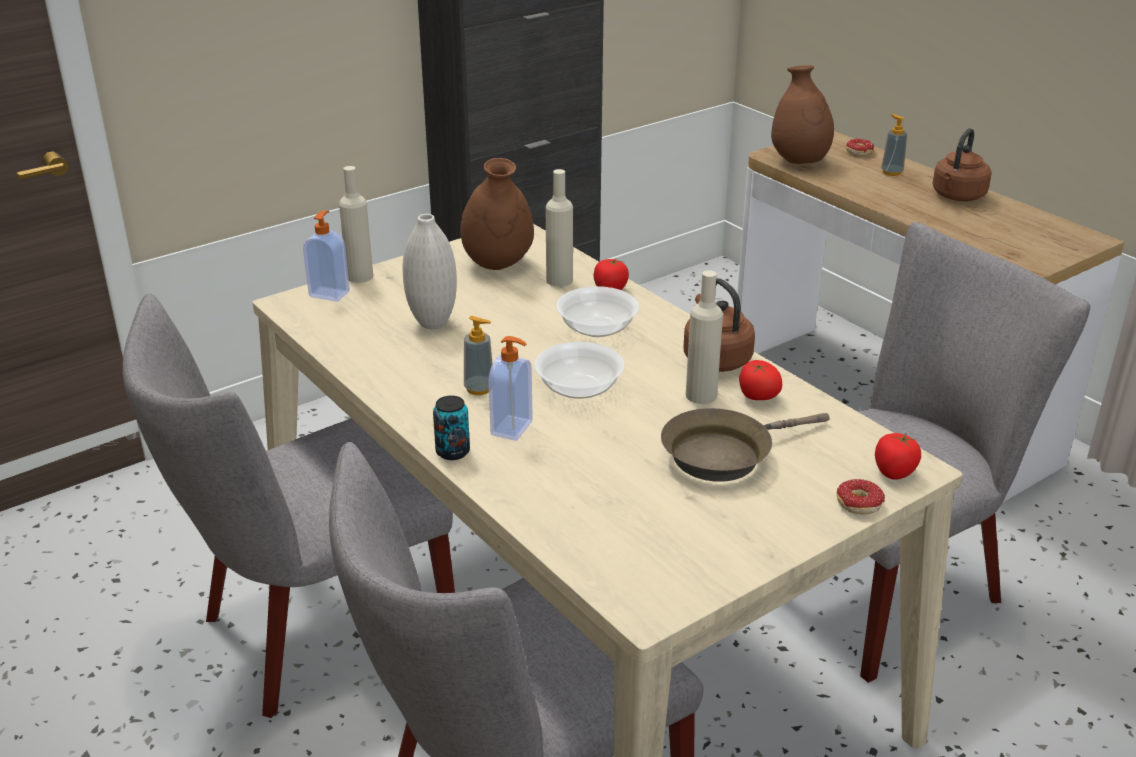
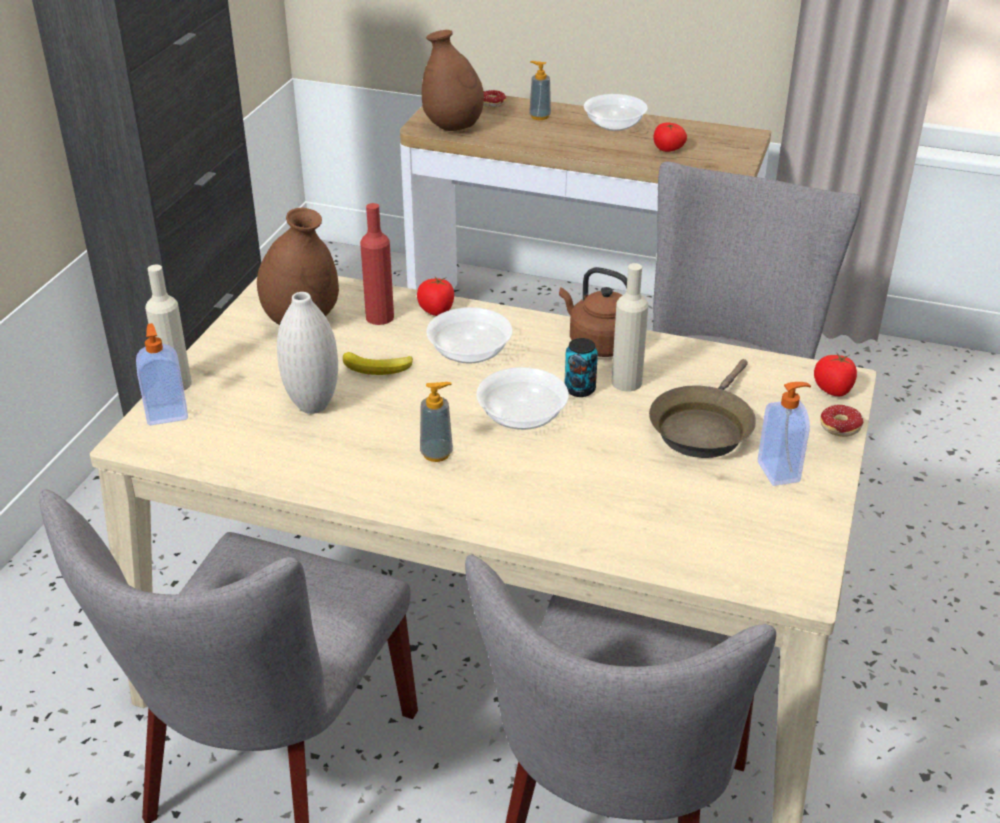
camera: 35 degrees left, 5 degrees up
(452, 452) = (487, 525): can -> can (579, 389)
(512, 315) = (378, 368): none -> banana
(513, 428) = (512, 479): soap dispenser -> soap dispenser (780, 471)
(559, 280) = (379, 317): beige bottle -> red bottle
(757, 396) = (669, 365): tomato -> tomato (668, 149)
(957, 196) = (614, 125): brown kettle -> bowl

